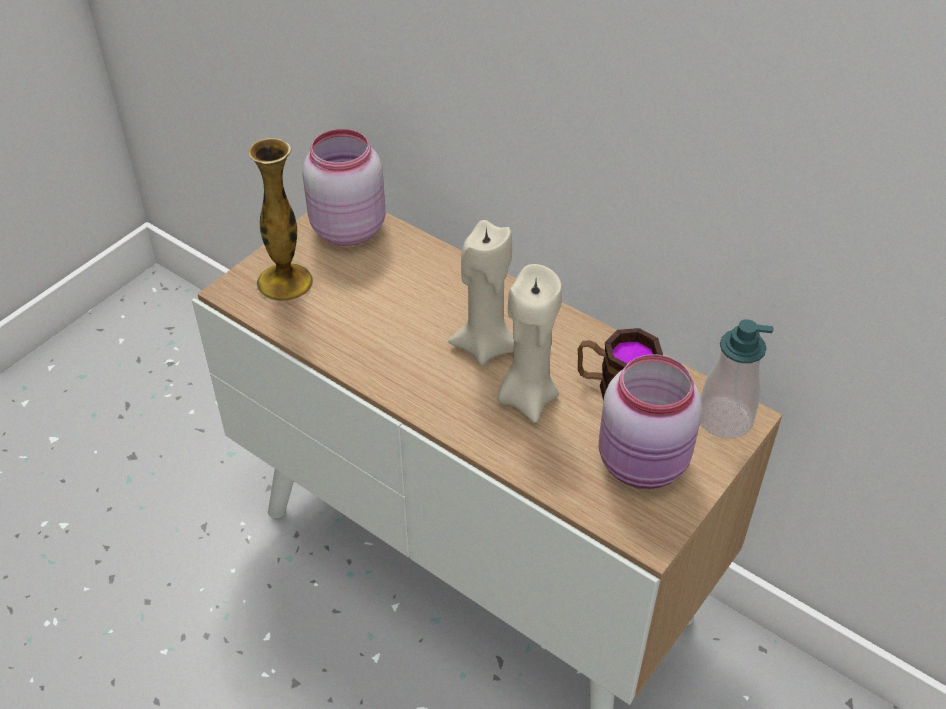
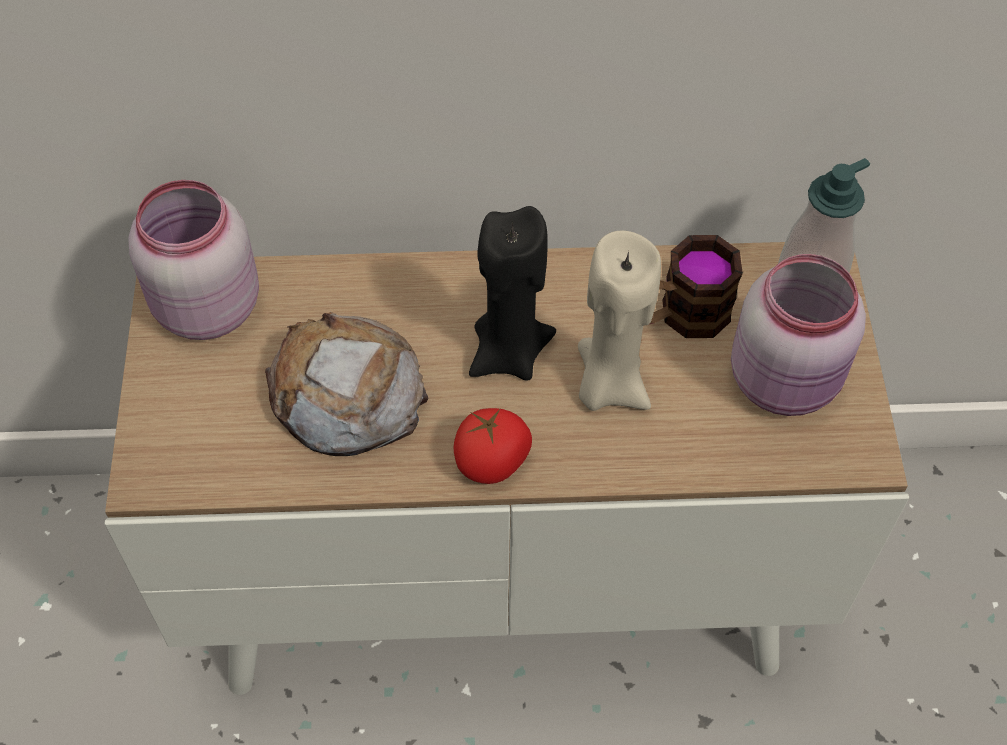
camera: 40 degrees left, 10 degrees up
(285, 282) = (202, 425): vase -> none
(373, 311) = (345, 393): none -> bread
(415, 394) = (492, 461): none -> tomato
(485, 346) = (508, 354): beige candle -> black candle

